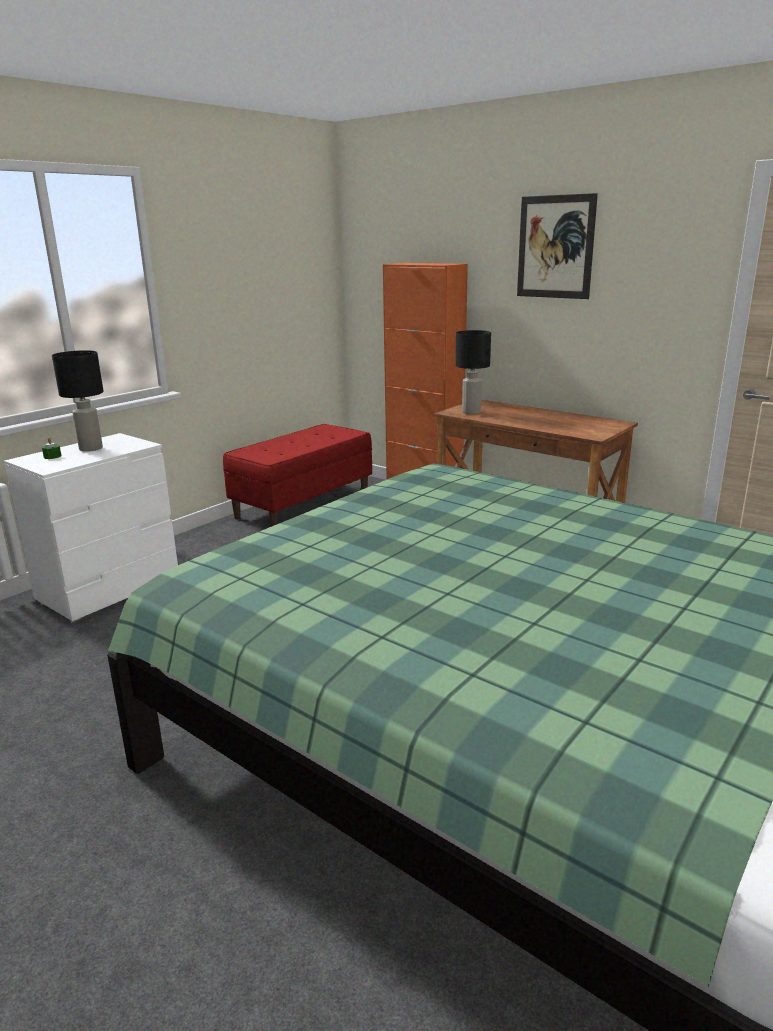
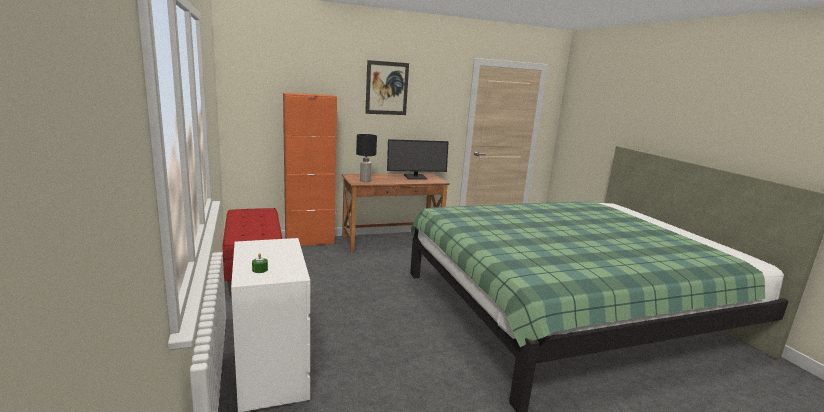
camera: 60 degrees left, 5 degrees down
(90, 449) = (264, 256): black table lamp -> none
(574, 422) = (415, 177): none -> monitor

